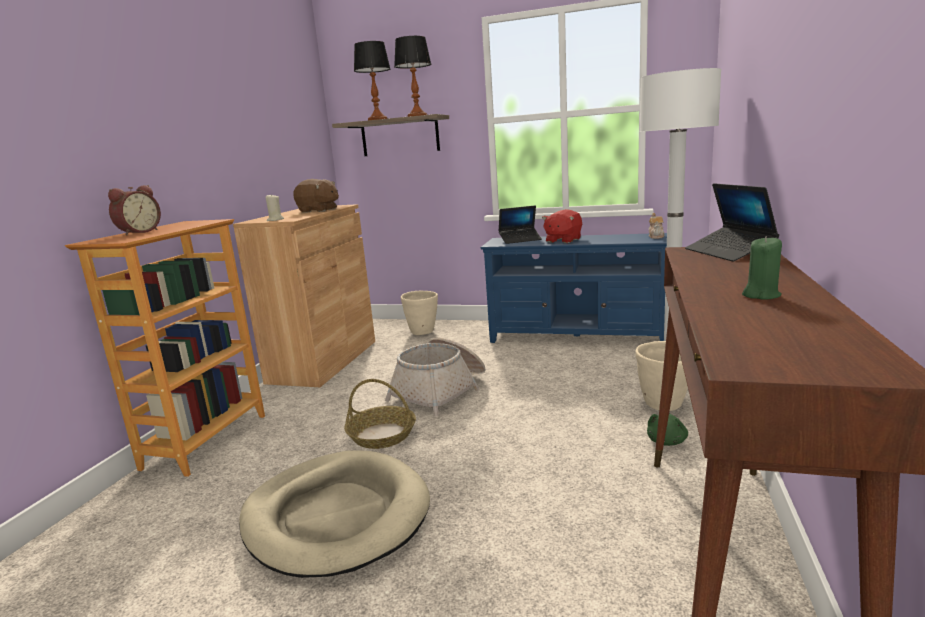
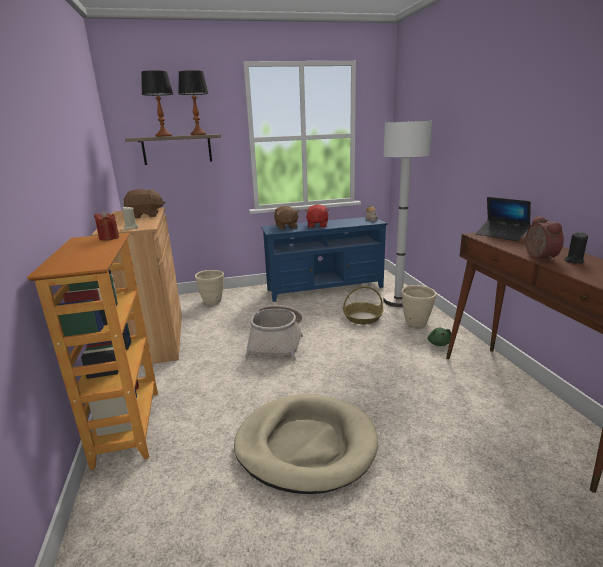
camera: 30 degrees left, 5 degrees up
(138, 232) = (70, 255): alarm clock -> alarm clock (538, 257)
(205, 222) = (109, 238): none -> red candle
(382, 435) = (272, 382): basket -> basket (362, 317)
(520, 240) = (286, 227): laptop -> brown plush toy
(761, 295) = (573, 261): green candle -> black candle

